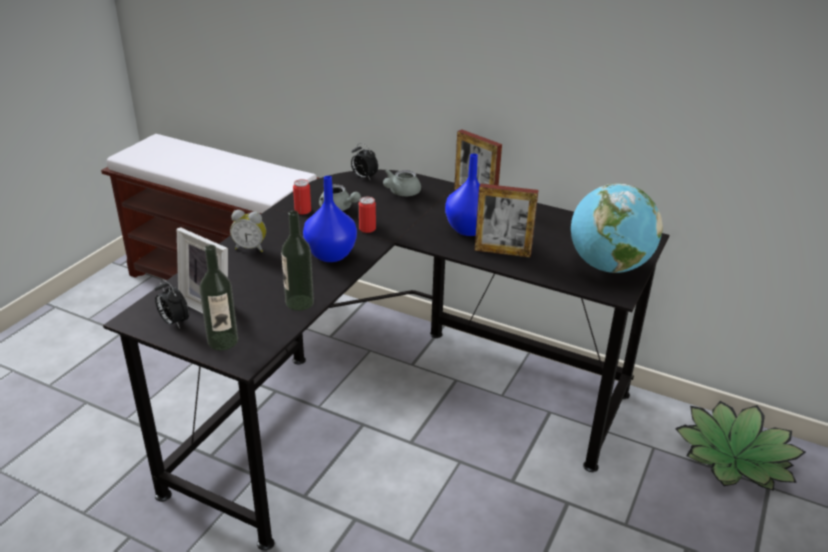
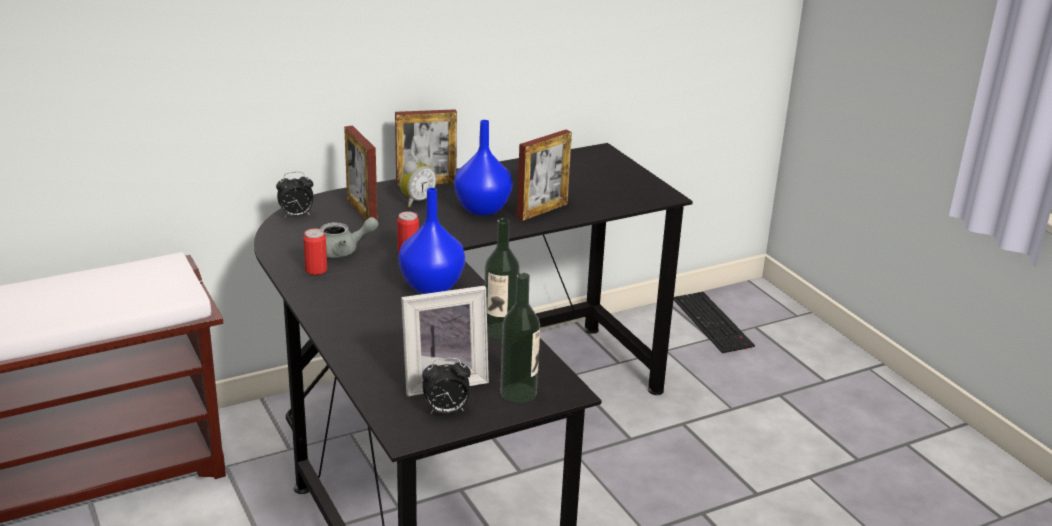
camera: 55 degrees left, 5 degrees down
(250, 248) = (352, 323): alarm clock -> alarm clock (416, 201)
(401, 193) = (362, 211): grey teapot -> picture frame
(608, 267) = (623, 183): globe -> none
(734, 458) = (714, 323): potted plant -> keyboard

